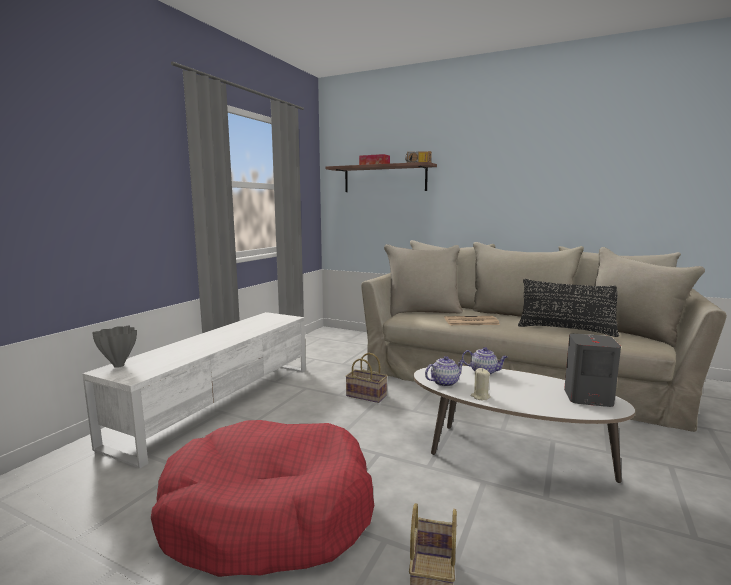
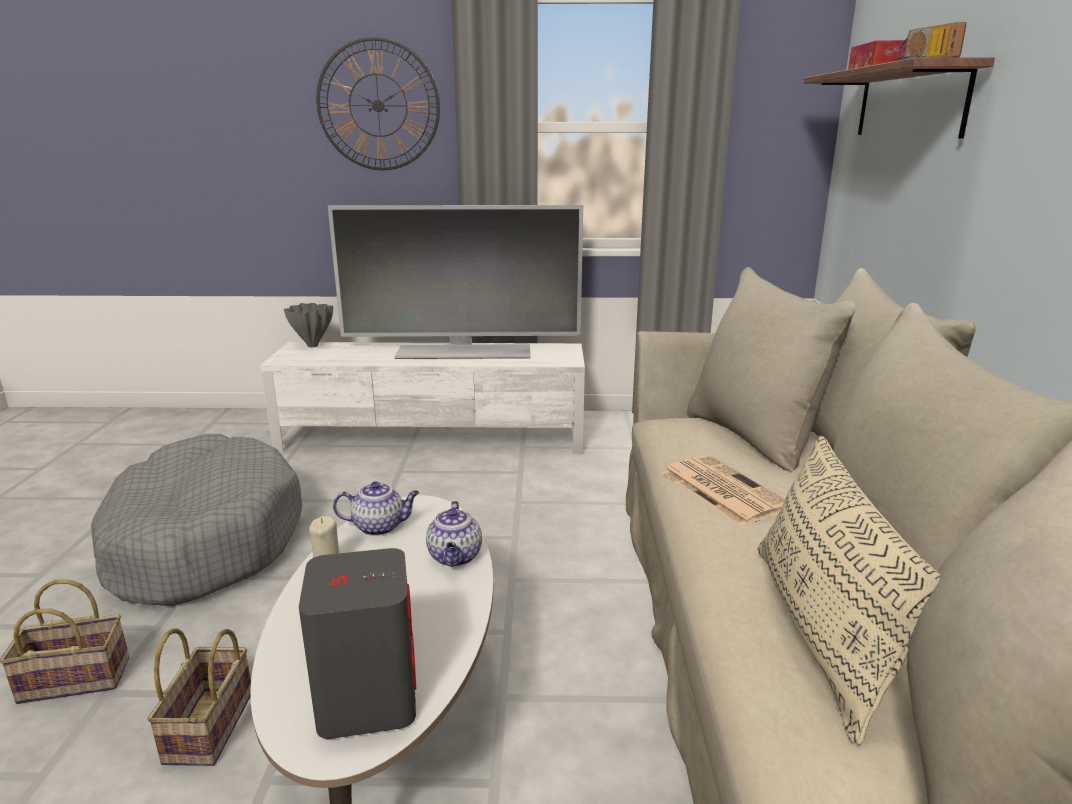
camera: 65 degrees right, 10 degrees up
(126, 160) = (378, 105): none -> wall clock
(230, 332) = (464, 351): none -> television
(268, 514) = (202, 540): red dog bed -> grey dog bed
(367, 395) = (535, 524): basket -> basket (210, 728)
(445, 382) = (380, 526): teapot -> teapot turned 45 degrees counterclockwise
(566, 330) = (820, 631): black pillow -> beige pillow

